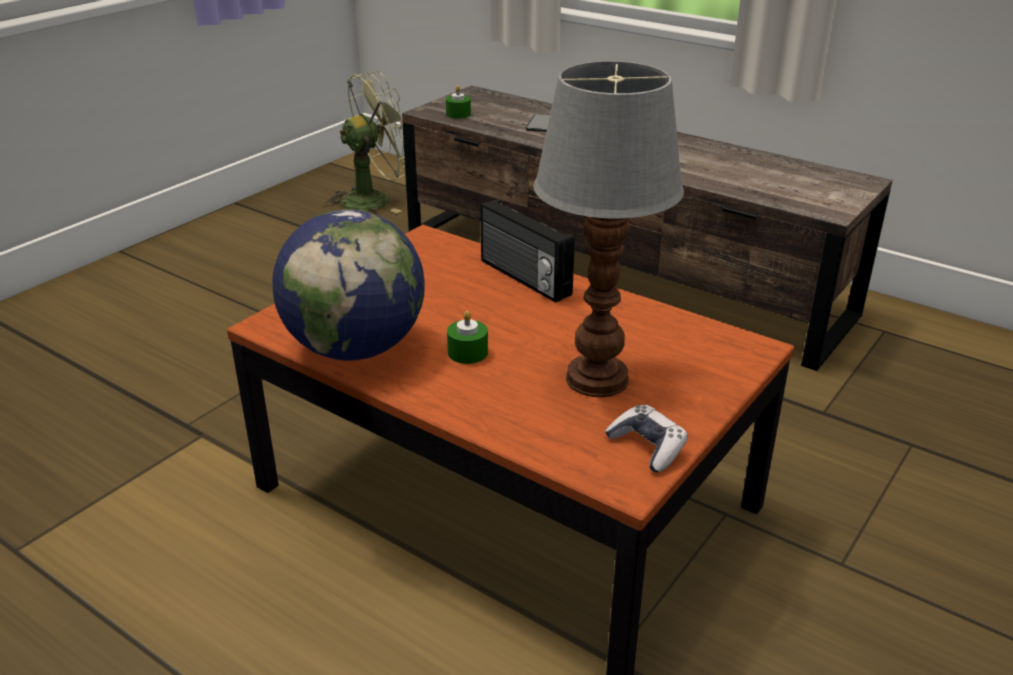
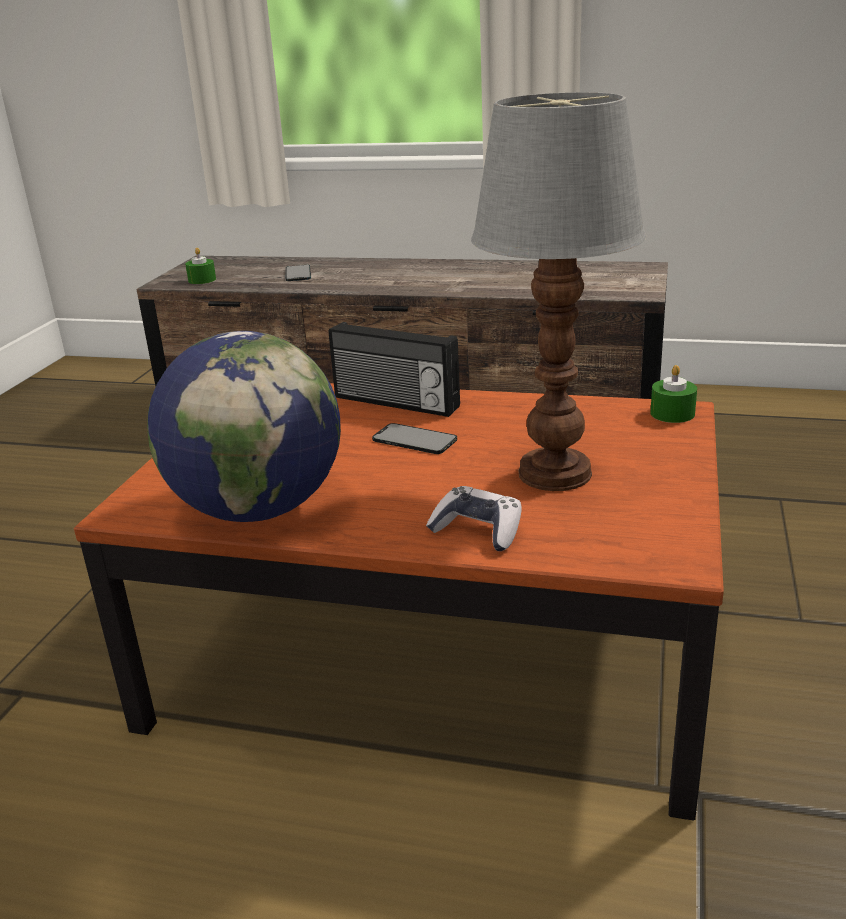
camera: 20 degrees left, 5 degrees down
(375, 199) = (104, 401): green fan -> none
(468, 352) = (394, 482): green candle -> green candle (672, 413)
(512, 317) = (414, 439): none -> phone
(647, 447) = (664, 521): game controller -> game controller (478, 530)

